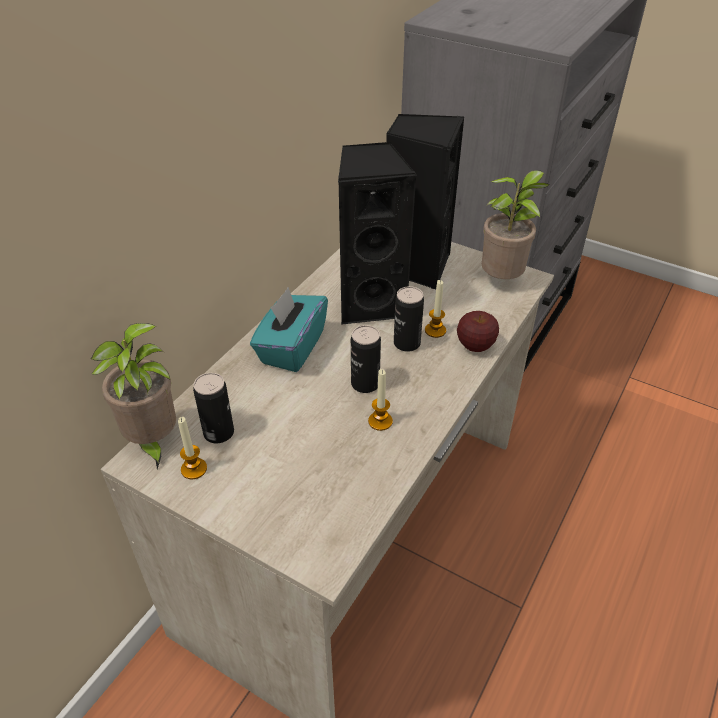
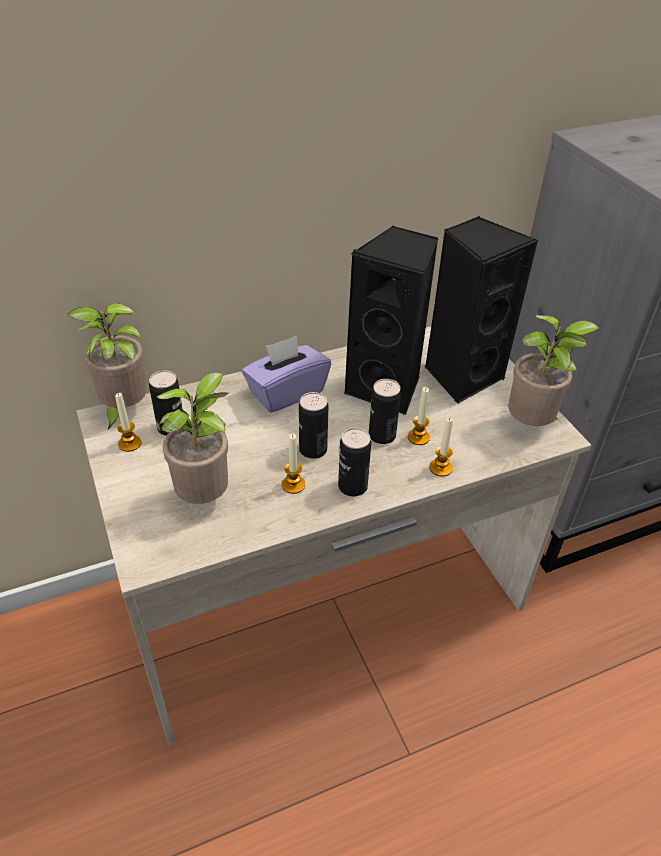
camera: 35 degrees right, 0 degrees up
(291, 348) = (286, 392): turquoise tissue box -> purple tissue box
(318, 474) = (206, 497): none -> potted plant
(427, 396) = (352, 486): none -> can
(475, 345) = (440, 468): apple -> candle

